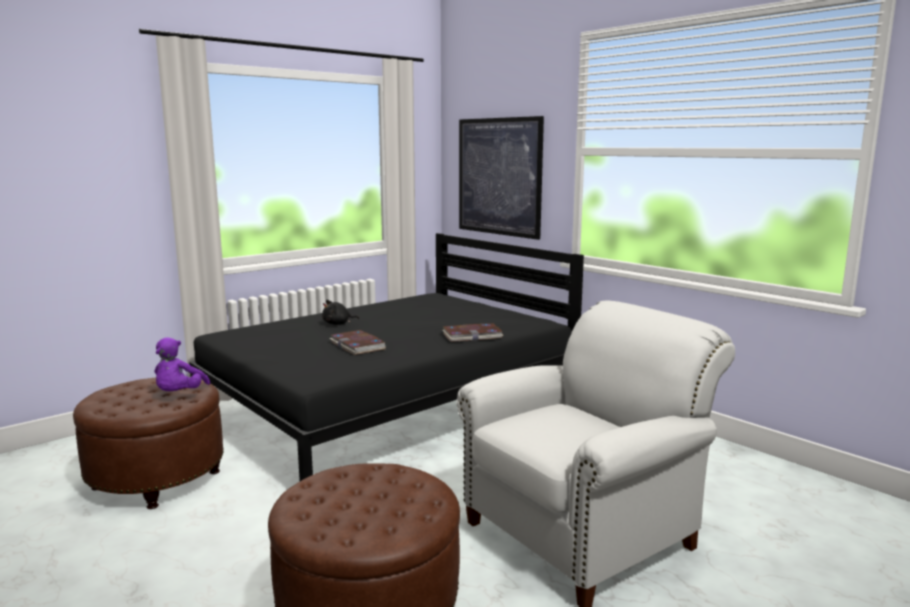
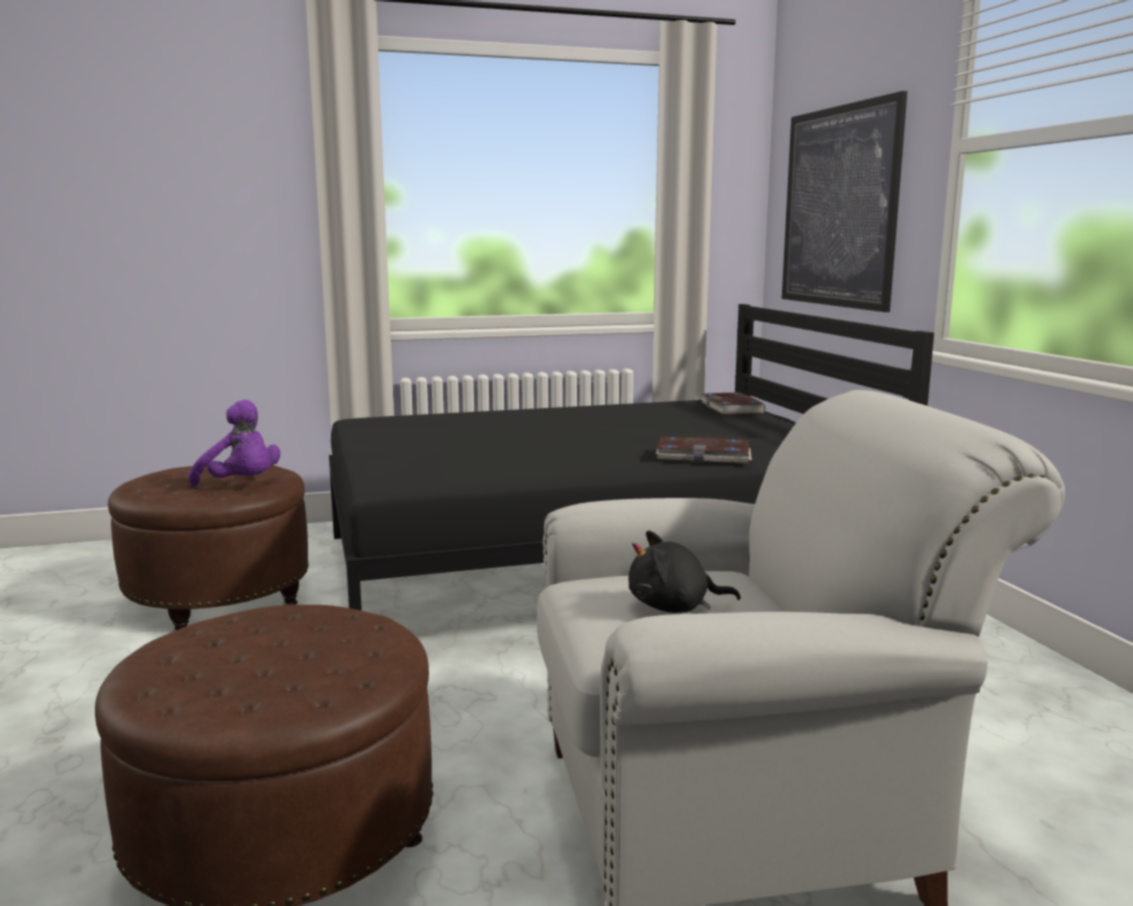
camera: 25 degrees right, 0 degrees up
(179, 394) = (241, 485): purple plush toy -> purple plush toy turned 90 degrees counterclockwise
(338, 324) = (528, 422): black plush toy -> black plush toy (674, 607)
(358, 345) = (516, 450): book -> book (732, 408)

